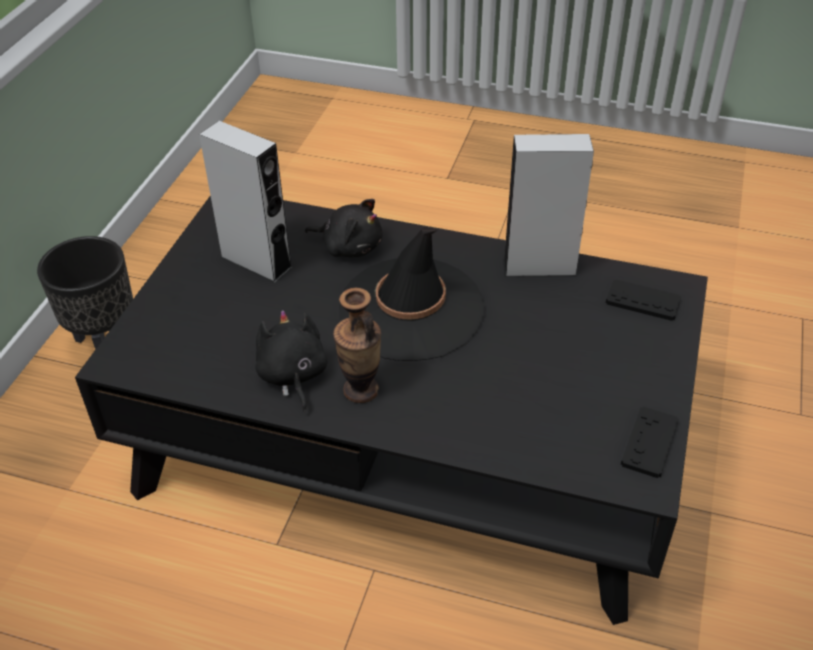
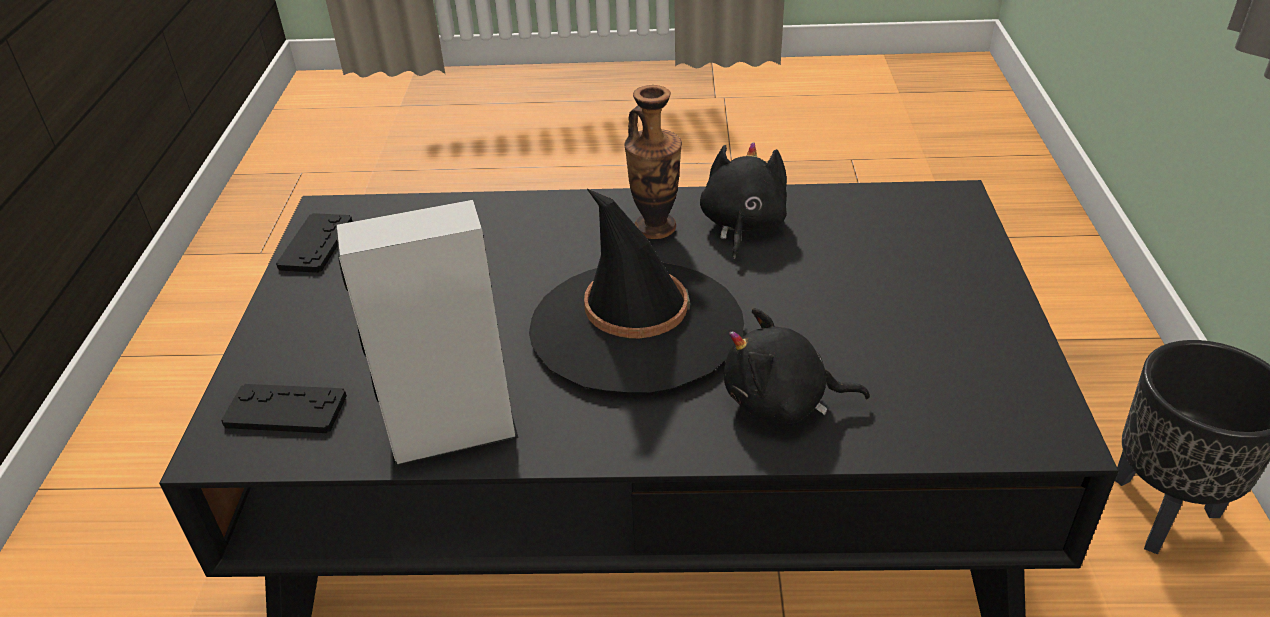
camera: 165 degrees right, 5 degrees down
(256, 262) = (906, 344): grey speaker -> none
(292, 376) = (742, 225): black plush toy -> black plush toy turned 135 degrees counterclockwise

